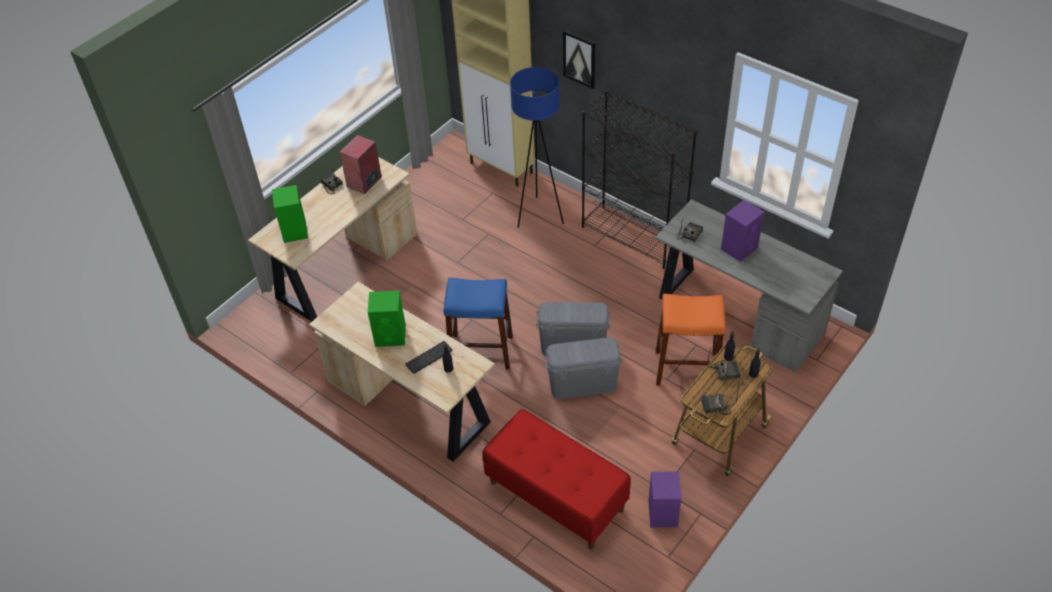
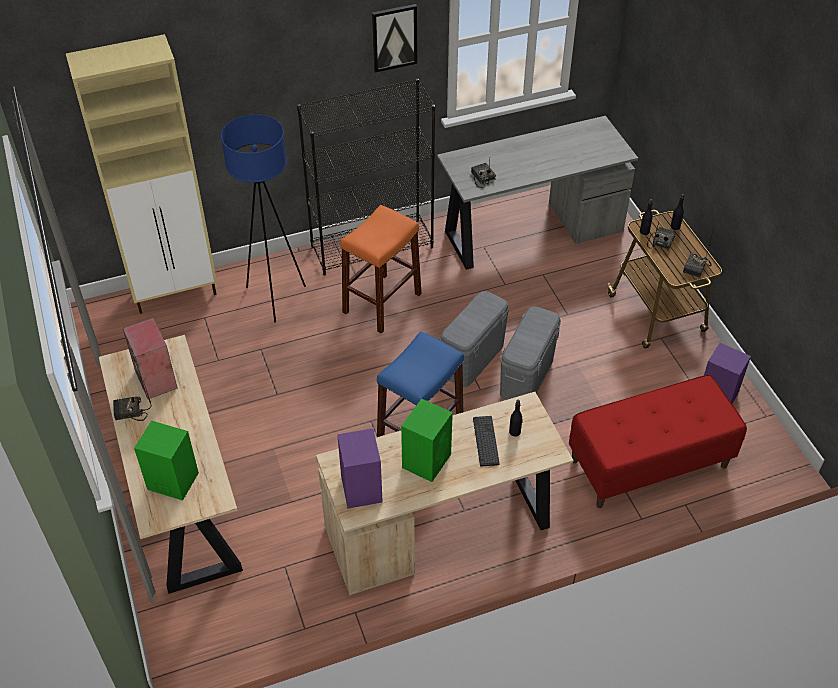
camera: 60 degrees left, 0 degrees up
(580, 58) = (252, 88): picture -> picture (394, 37)
(686, 368) = (565, 295): orange stool -> orange stool (382, 303)
(740, 247) = (527, 156): purple speaker -> purple speaker (361, 488)

